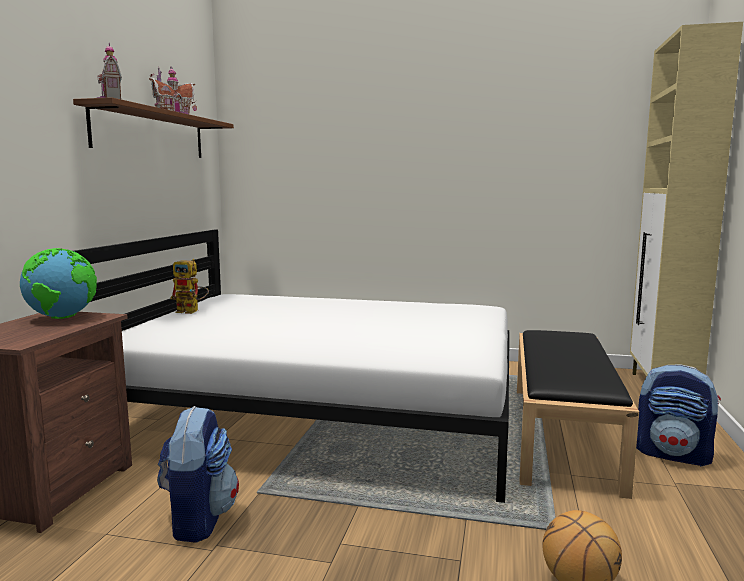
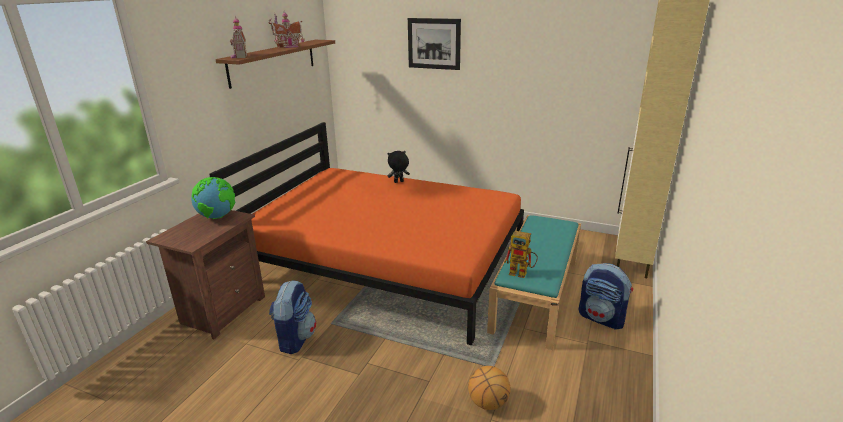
camera: 10 degrees right, 15 degrees up
(192, 311) = (304, 190): toy robot -> toy robot (522, 273)
(321, 411) = (385, 262): white bed -> orange bed
(330, 301) = (398, 182): none -> black plush toy
(367, 127) = (434, 43): none -> picture
(561, 433) = (535, 293): black bench -> turquoise bench

